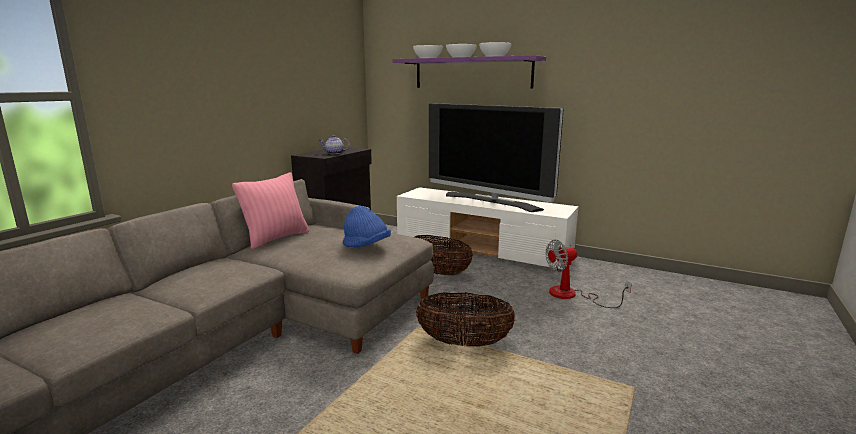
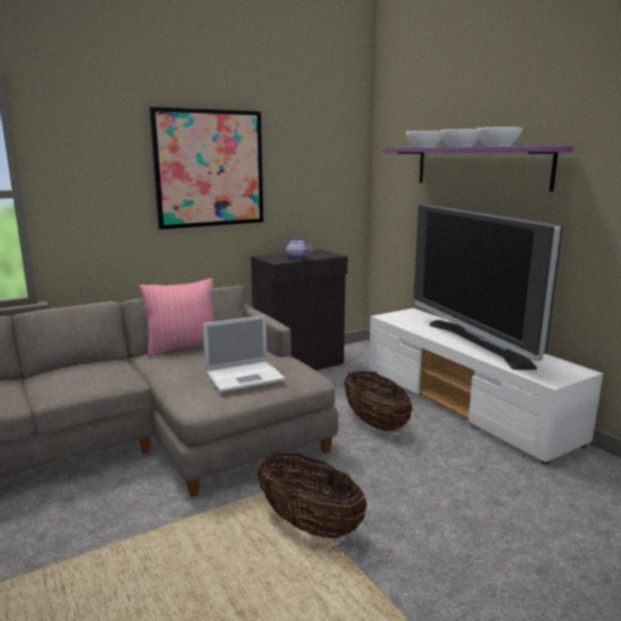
camera: 30 degrees right, 0 degrees up
(253, 74) = (209, 168): none -> picture
(366, 246) = (246, 376): blue hat -> laptop
(572, 295) = (523, 506): fan -> none

